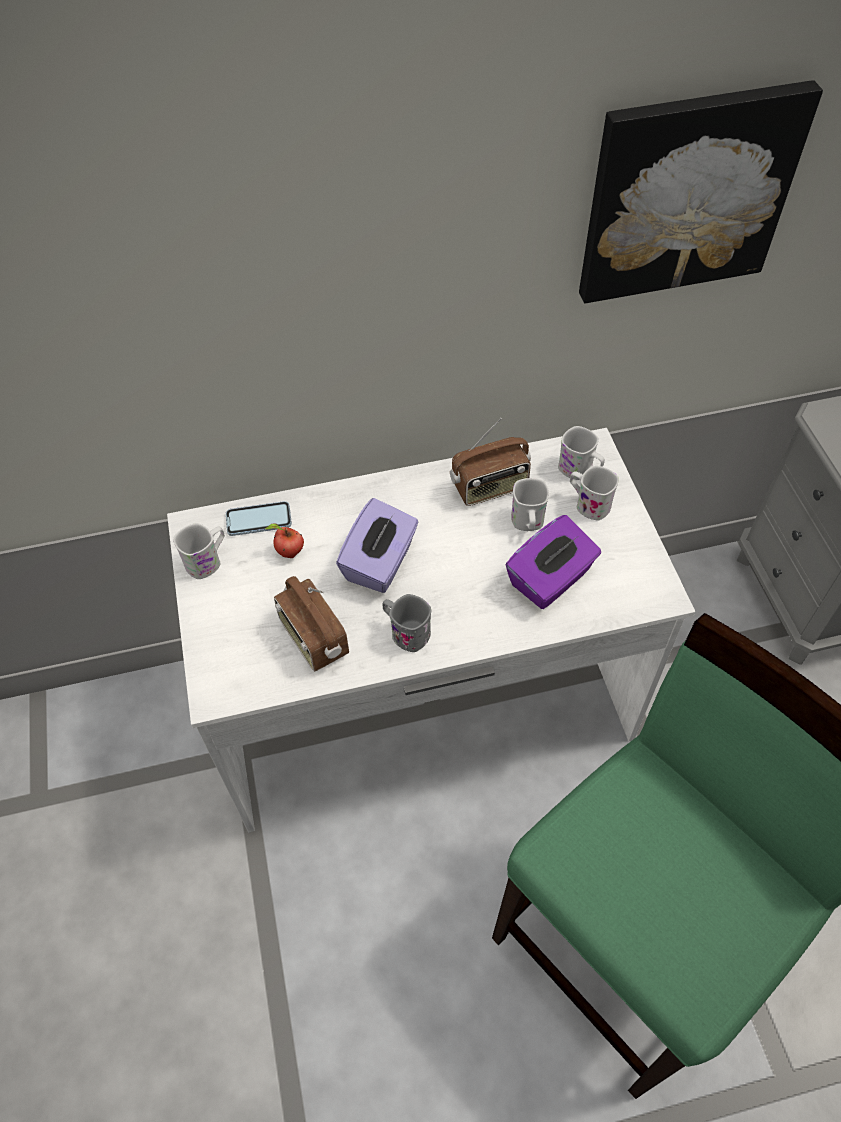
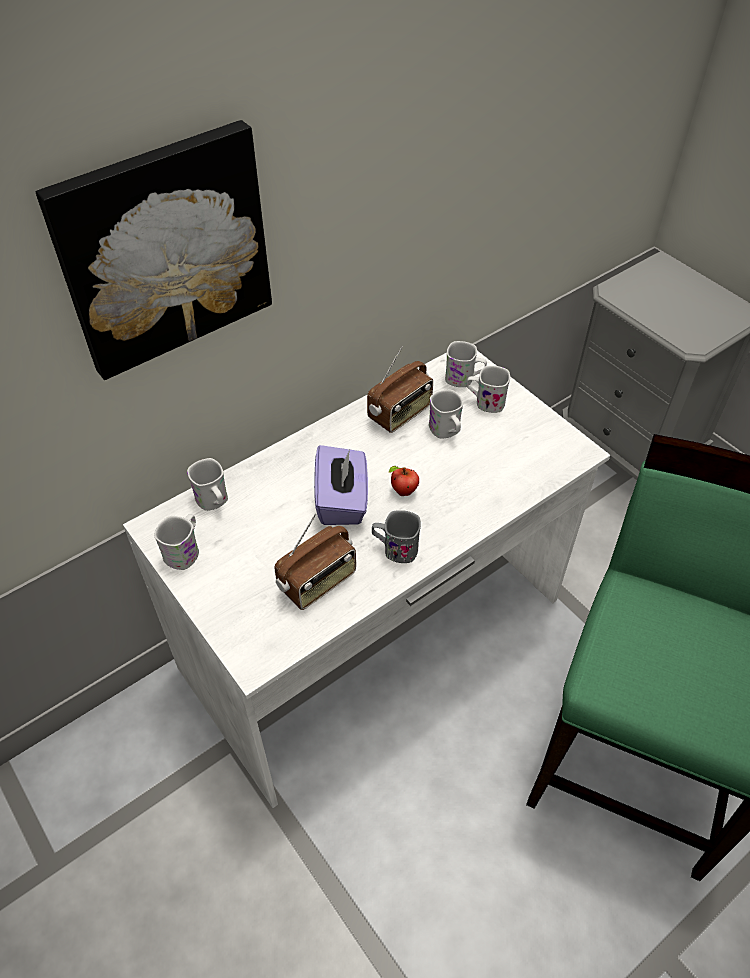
camera: 25 degrees left, 5 degrees down
(259, 520) = (214, 502): phone -> white mug
(288, 553) = (256, 520): apple -> apple (403, 492)
(313, 639) = (318, 582): radio -> radio turned 75 degrees counterclockwise
(550, 579) = (489, 468): purple tissue box -> none
(686, 193) = (505, 118): picture -> picture (164, 250)

